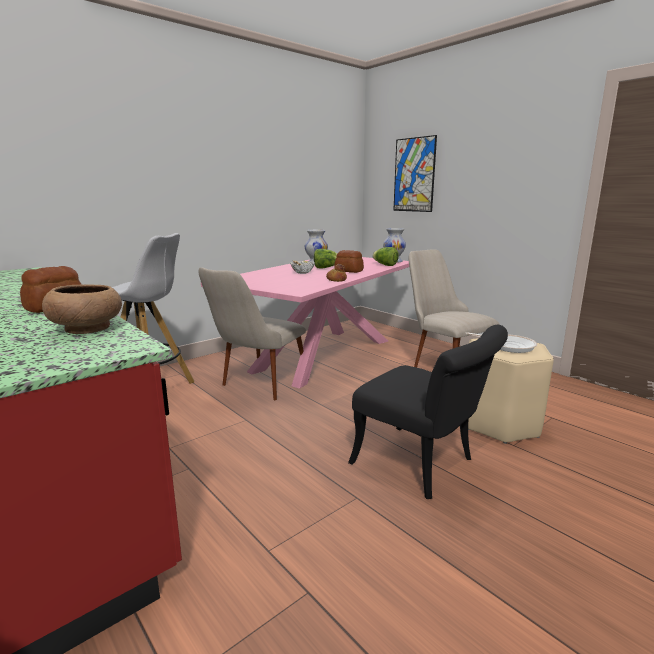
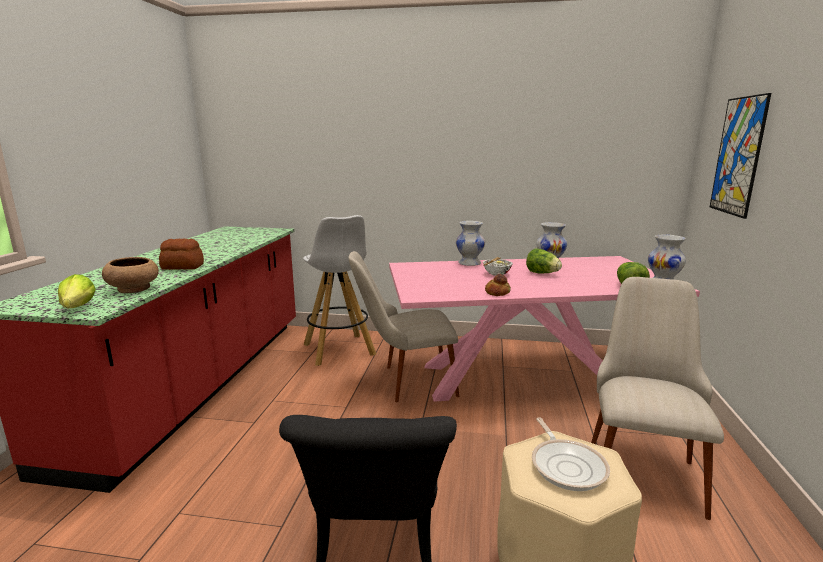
camera: 50 degrees right, 0 degrees up
(100, 354) = (75, 310): none -> lettuce
(264, 271) = (470, 263): none -> white vase
(349, 271) = (553, 284): bread -> none

